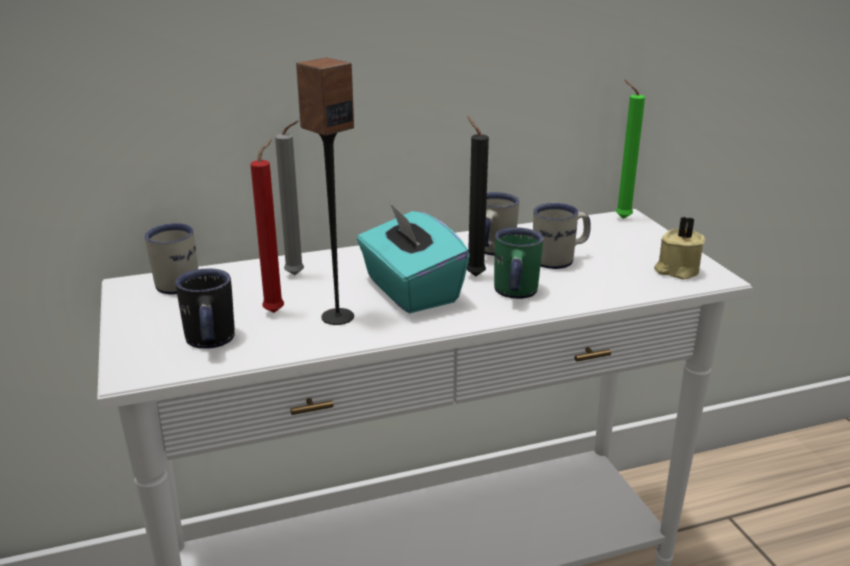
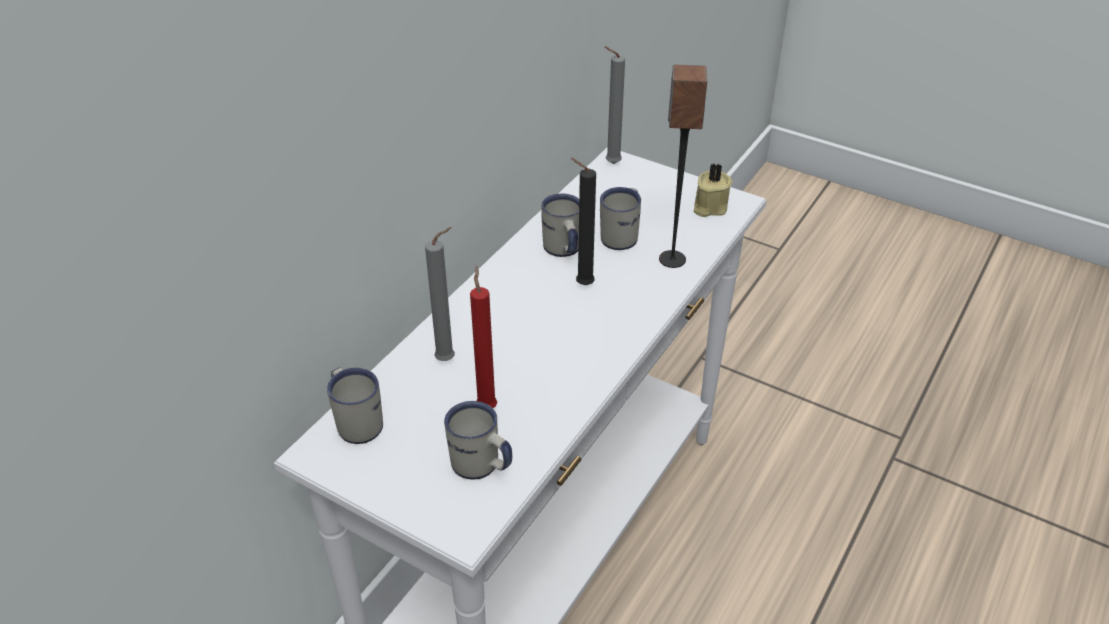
camera: 40 degrees left, 15 degrees up
(209, 342) = (481, 467): black mug -> white mug
(337, 316) = (540, 384): speaker -> speaker (671, 259)
(410, 291) = (558, 327): turquoise tissue box -> none
(514, 293) = (633, 289): green mug -> none
(620, 218) = (610, 164): green candle -> grey candle

